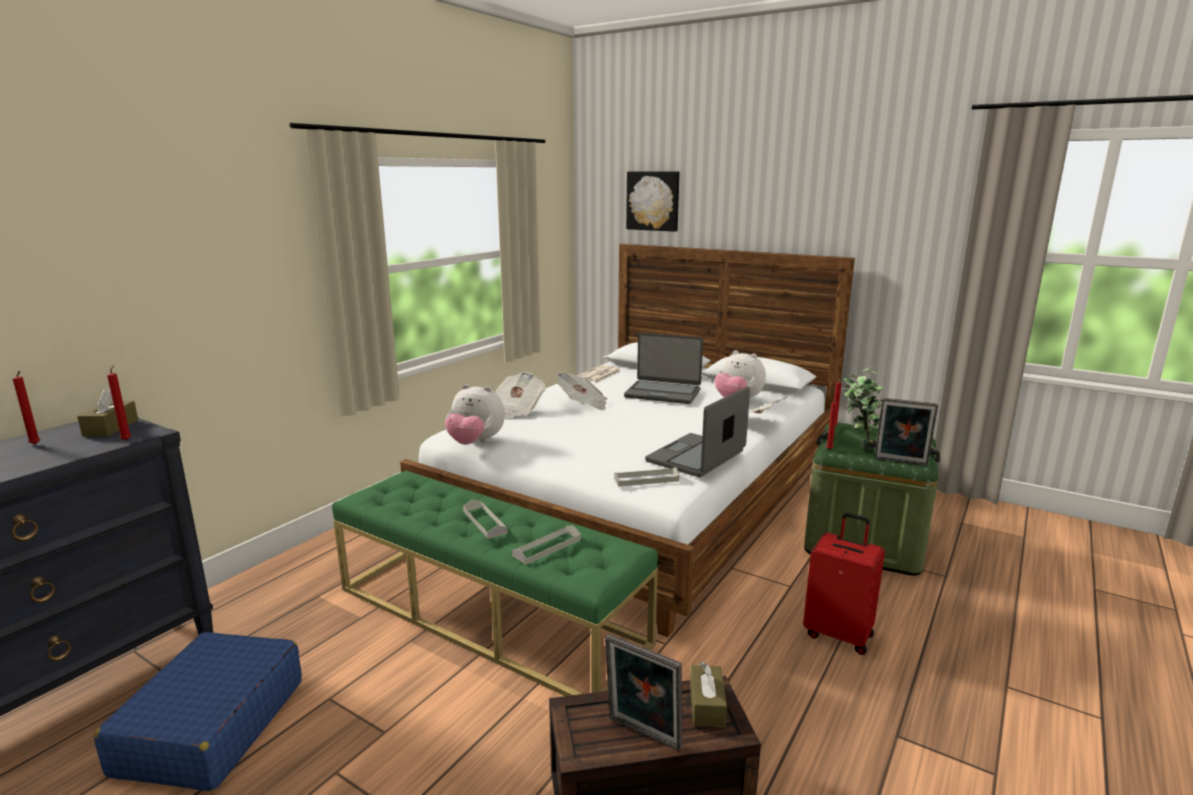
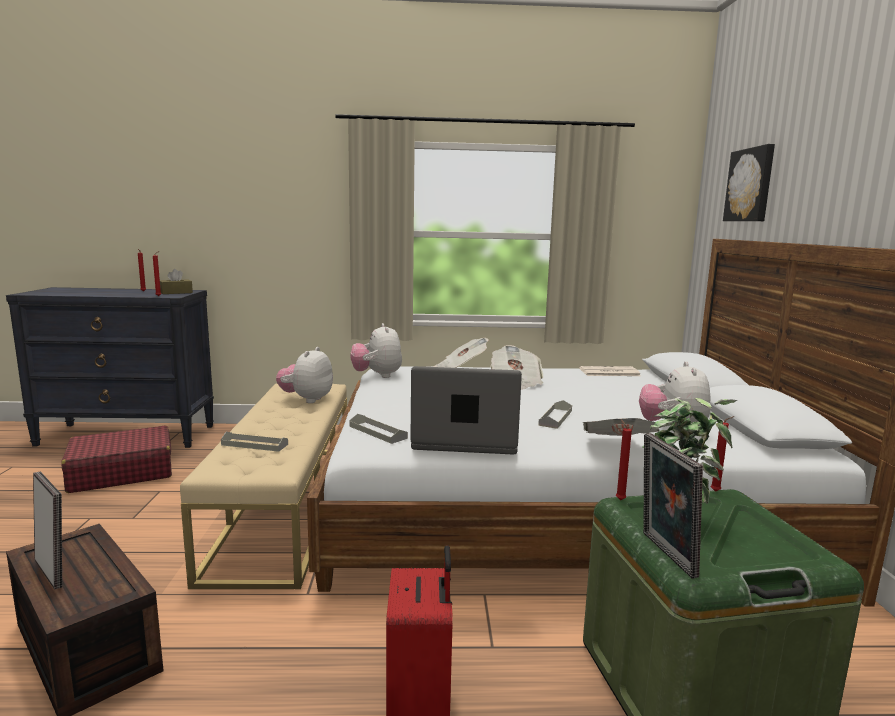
camera: 55 degrees right, 5 degrees down
(211, 726) = (121, 472): blue suitcase -> red suitcase
(434, 497) = (306, 399): none -> plush toy
(484, 522) = (280, 419): grey tray -> grey tray (555, 418)
(489, 616) = (286, 506): green bench -> beige bench
(642, 736) = (53, 571): picture frame -> picture frame turned 135 degrees clockwise
(663, 393) = (613, 398): laptop -> none
(707, 705) = (102, 591): brown tissue box -> none

